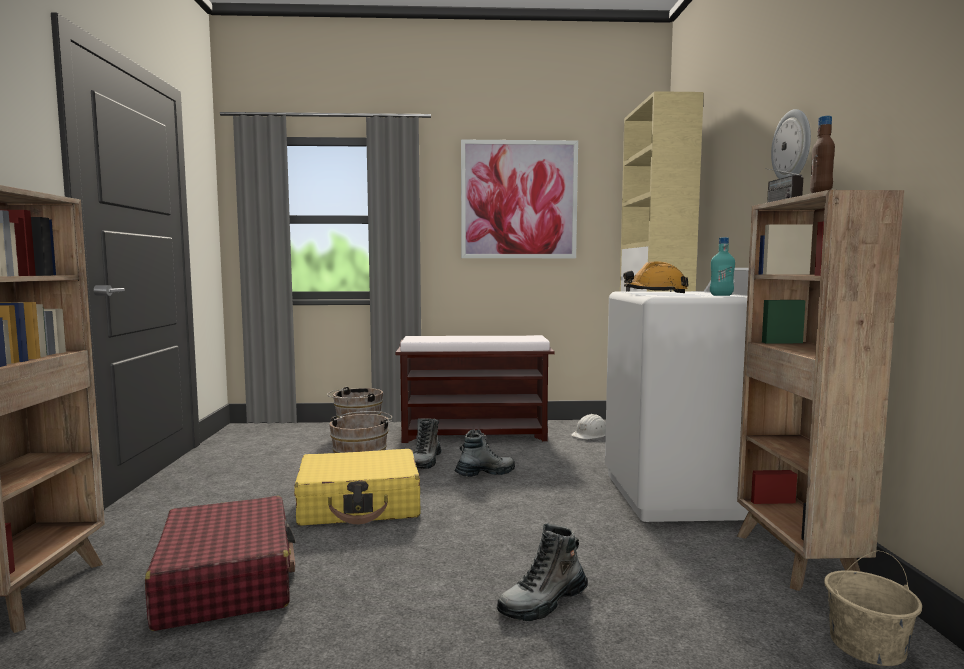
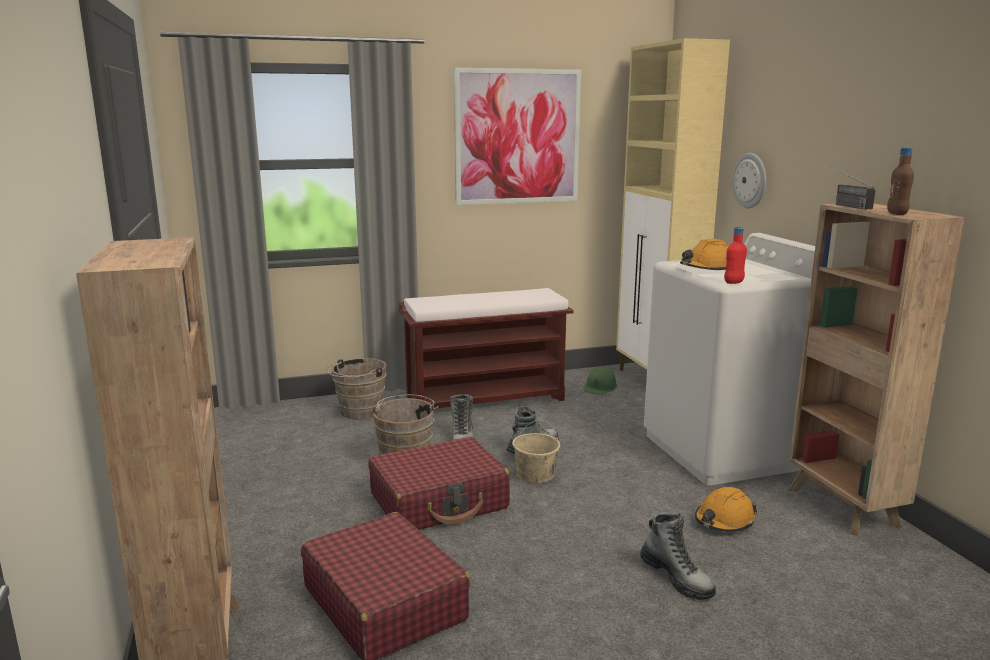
camera: 15 degrees left, 10 degrees up
(360, 505) = (439, 501): yellow suitcase -> red suitcase
(543, 602) = (677, 578): boot -> boot turned 75 degrees counterclockwise
(590, 434) = (600, 387): white hard hat -> green hard hat
(639, 555) = (724, 521): none -> orange hard hat
(664, 296) = (733, 282): none -> red bottle
(721, 295) = (777, 277): turquoise bottle -> none
(792, 146) = (841, 133): wall clock -> wall clock (750, 180)
(867, 646) = (921, 575): beige bucket -> beige bucket (536, 474)

